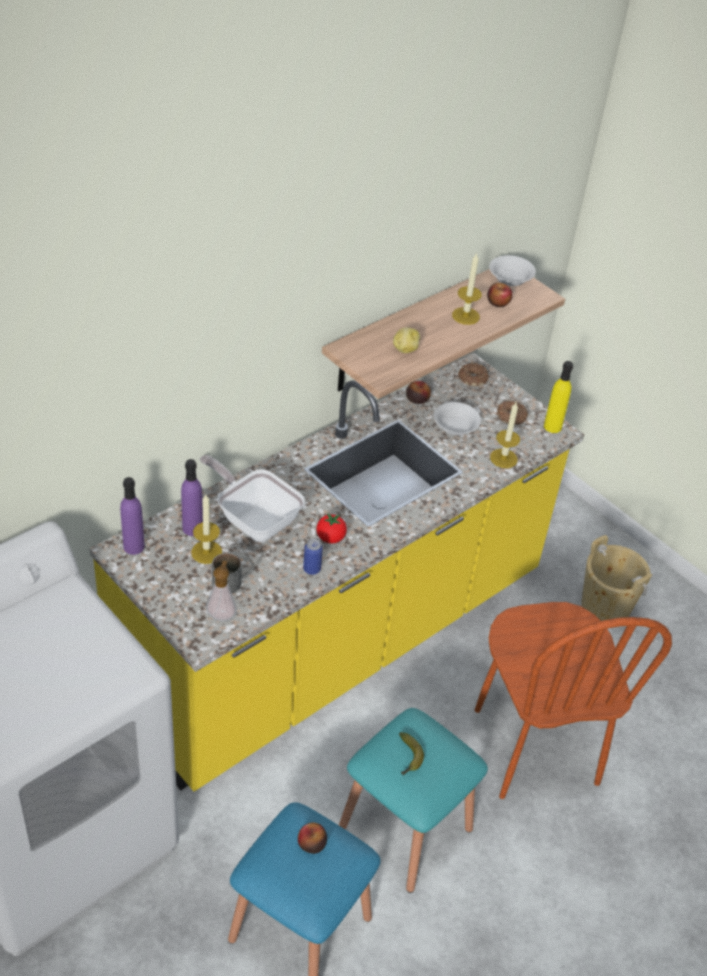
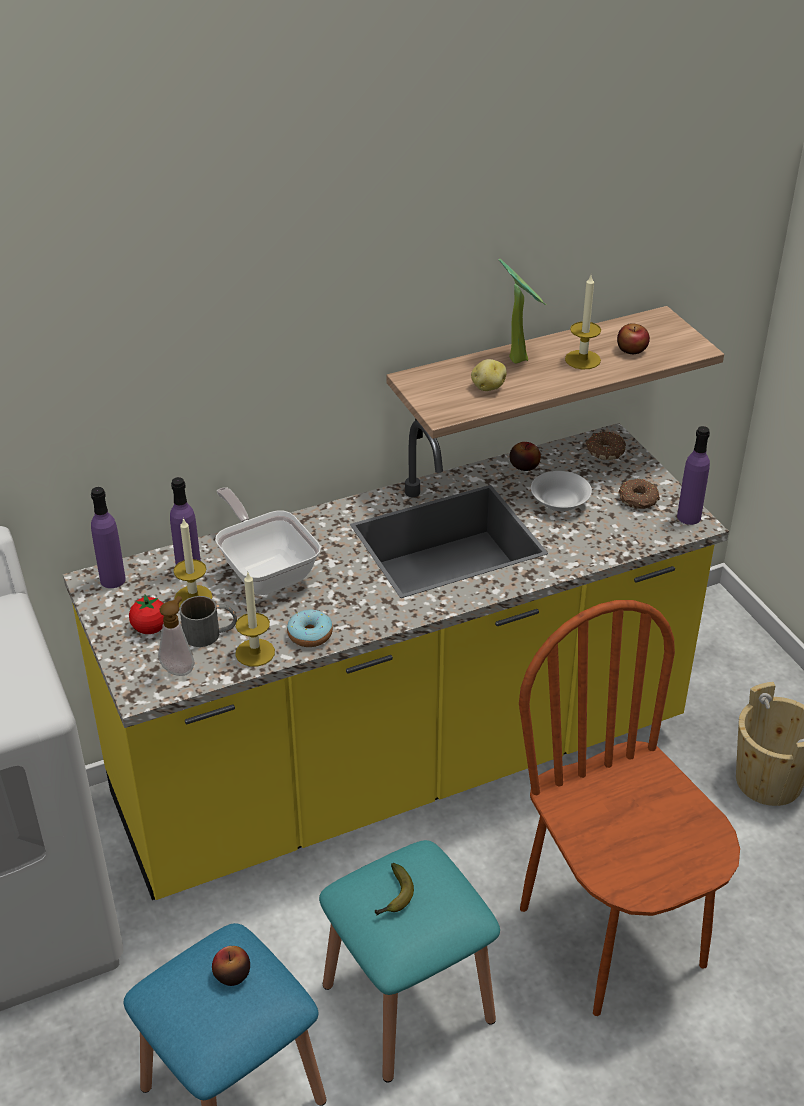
camera: 20 degrees right, 5 degrees down
(312, 569) = (310, 635): can -> donut
(330, 538) = (348, 604): tomato -> tomato (150, 628)
(418, 319) = (519, 357): none -> potted plant
(503, 458) = (608, 545): candle -> candle (255, 652)
(510, 280) = (660, 326): white bowl -> none
(534, 746) = (613, 935): brown chair -> brown chair turned 150 degrees clockwise
(552, 426) = (688, 517): yellow bottle -> purple bottle

